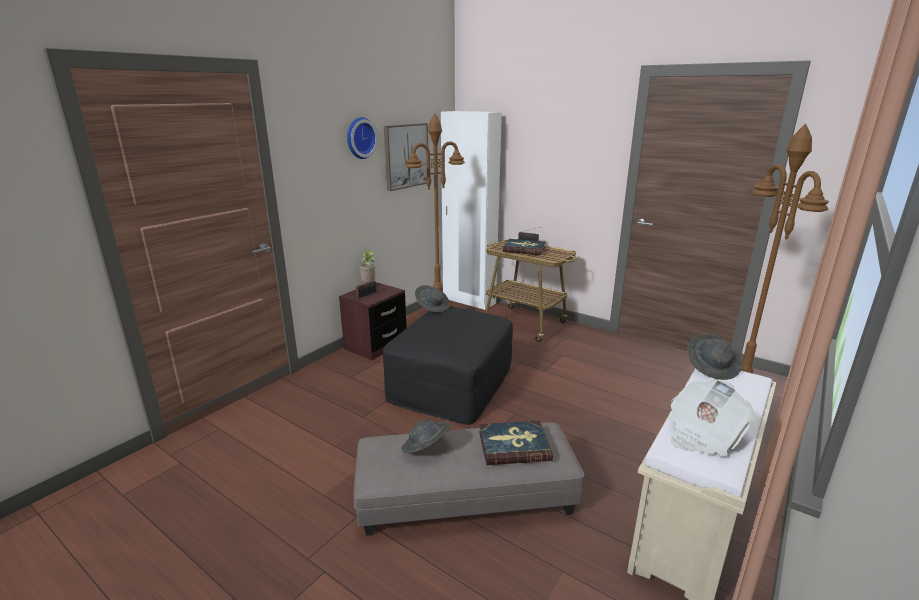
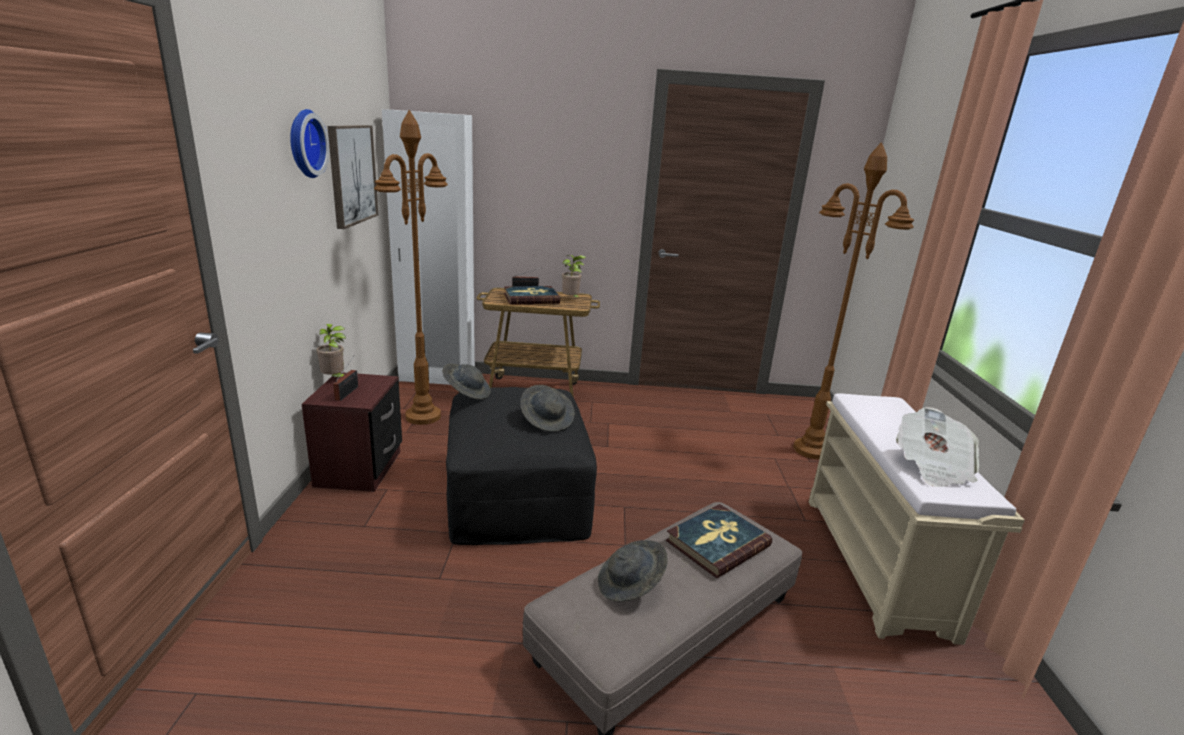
camera: 35 degrees left, 0 degrees up
(555, 253) = (571, 300): none -> potted plant
(712, 367) = (853, 398): grey hat -> grey hat (547, 420)

